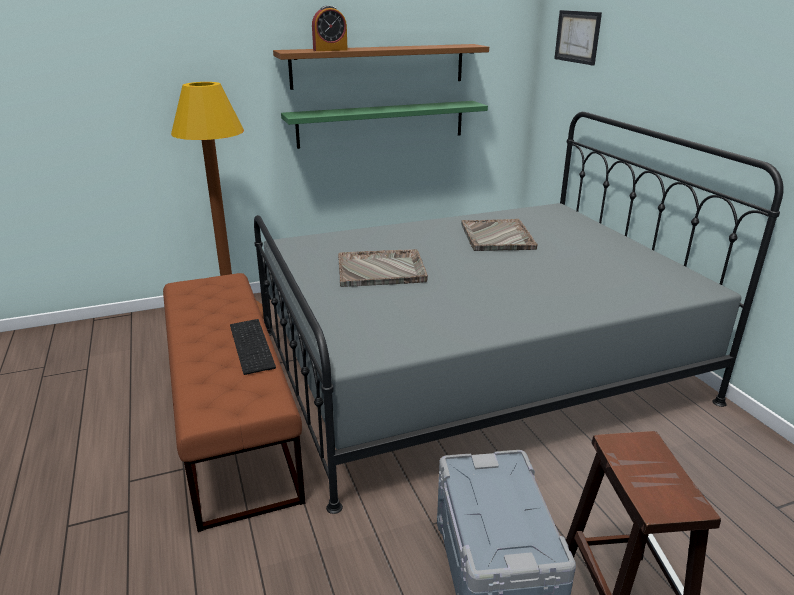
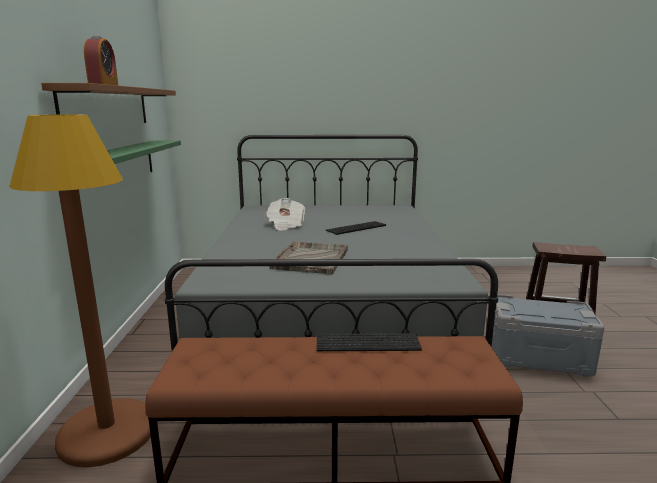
camera: 70 degrees left, 10 degrees down
(497, 237) = (285, 225): grey tray -> newspaper
(529, 274) = (356, 228): none -> keyboard
(577, 37) = (219, 84): picture -> none

